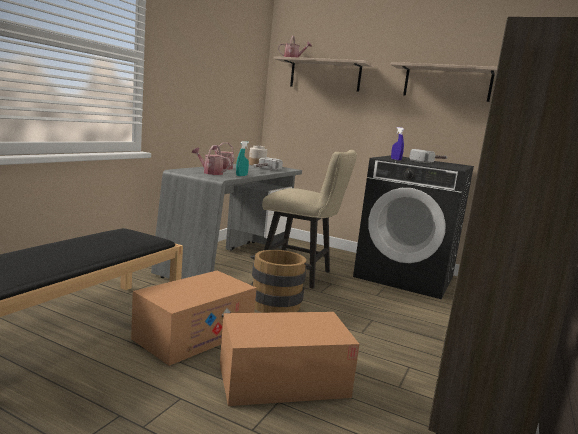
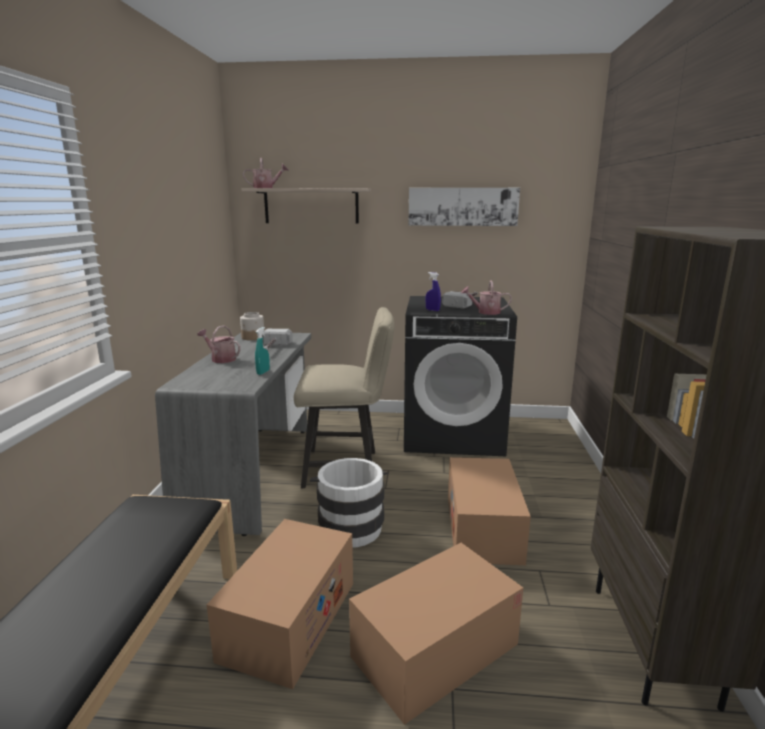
camera: 20 degrees left, 5 degrees up
(210, 173) = (220, 378): watering can -> watering can (485, 312)
(276, 303) = (350, 525): brown bucket -> white bucket
(381, 332) = (483, 528): none -> cardboard box
(447, 83) = (463, 206): shelf -> picture

